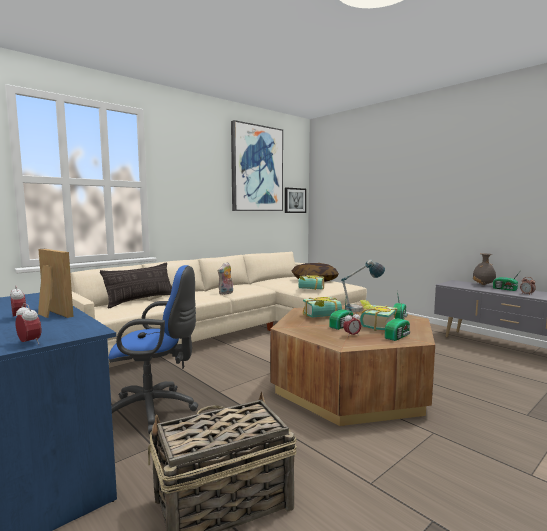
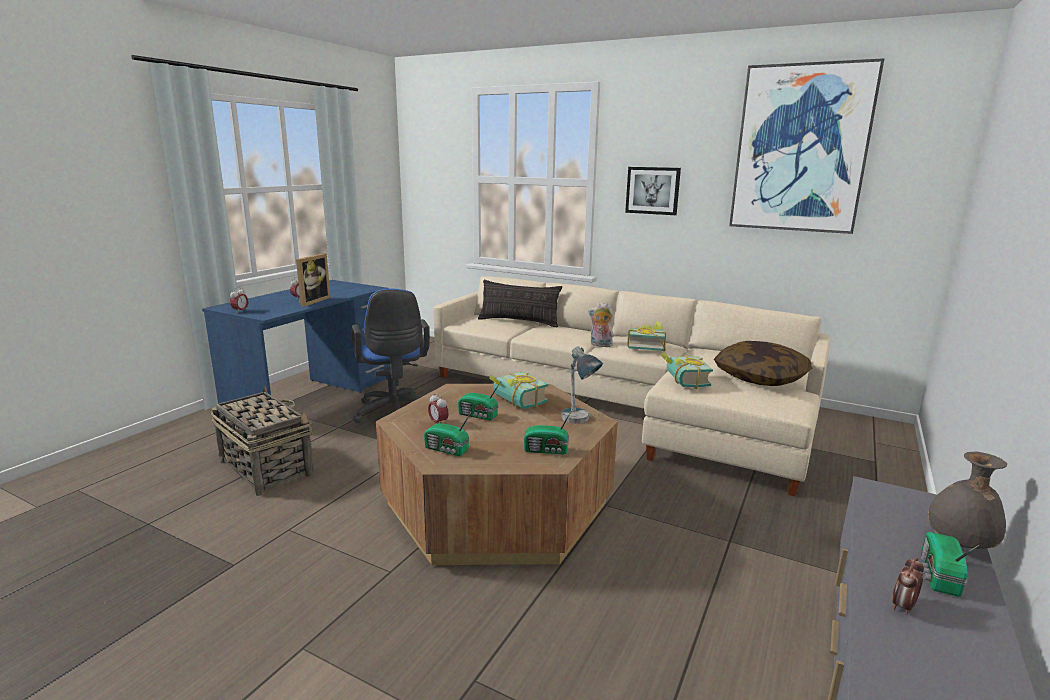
camera: 70 degrees right, 10 degrees up
(294, 200) = (908, 213): picture -> picture (652, 190)
(374, 325) = (492, 434): book -> book (646, 346)

